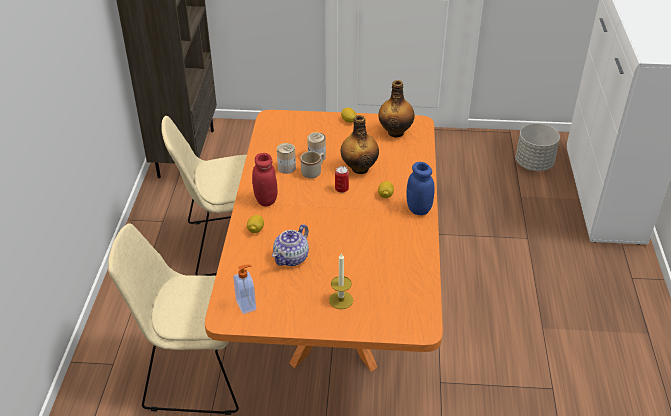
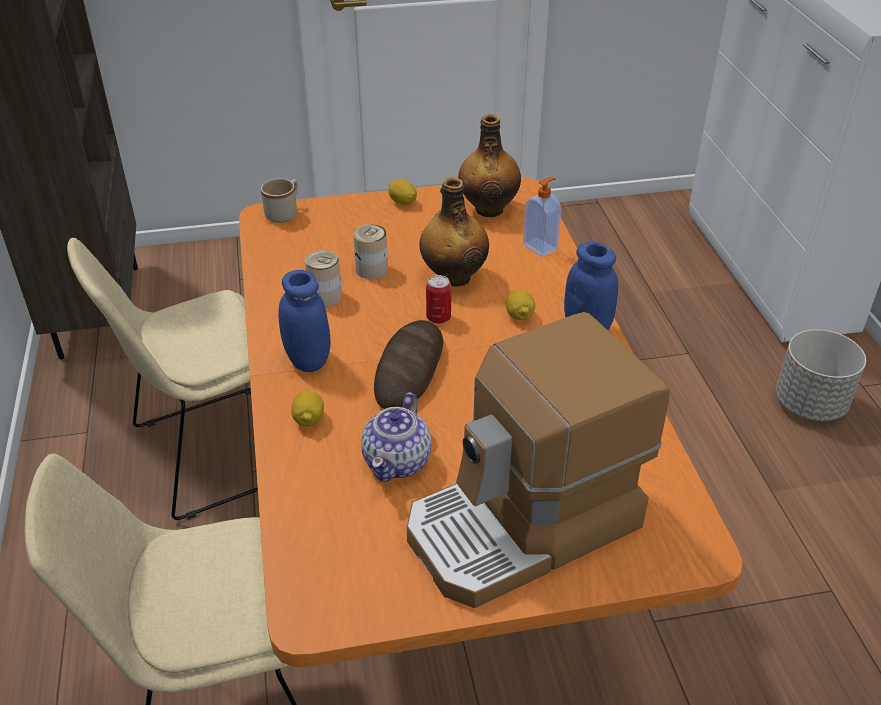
camera: 15 degrees left, 0 degrees up
(246, 305) = (345, 577): soap dispenser -> soap dispenser (541, 247)
(266, 200) = (308, 360): red jar -> blue jar
(313, 172) = (376, 296): beige mug -> beige mug (284, 213)
(315, 214) = (409, 370): none -> bread
(341, 300) = (524, 527): candle -> coffee machine
(534, 164) = (651, 242): grey planter -> grey planter (810, 404)

